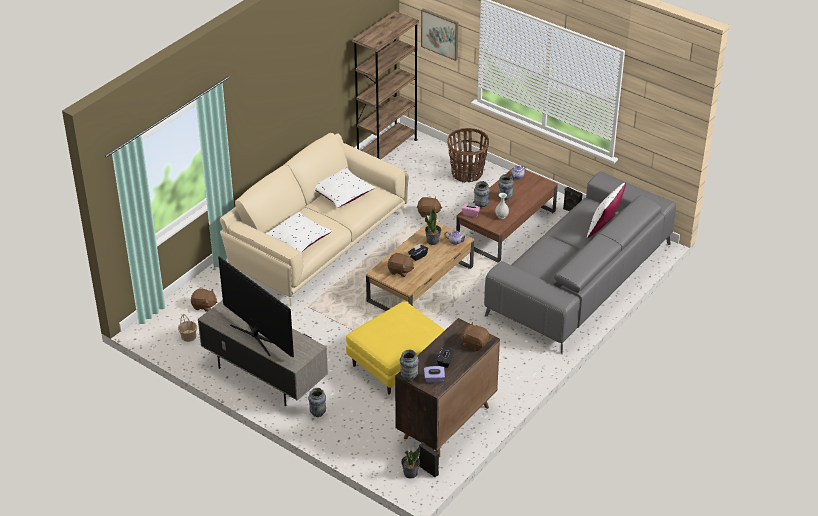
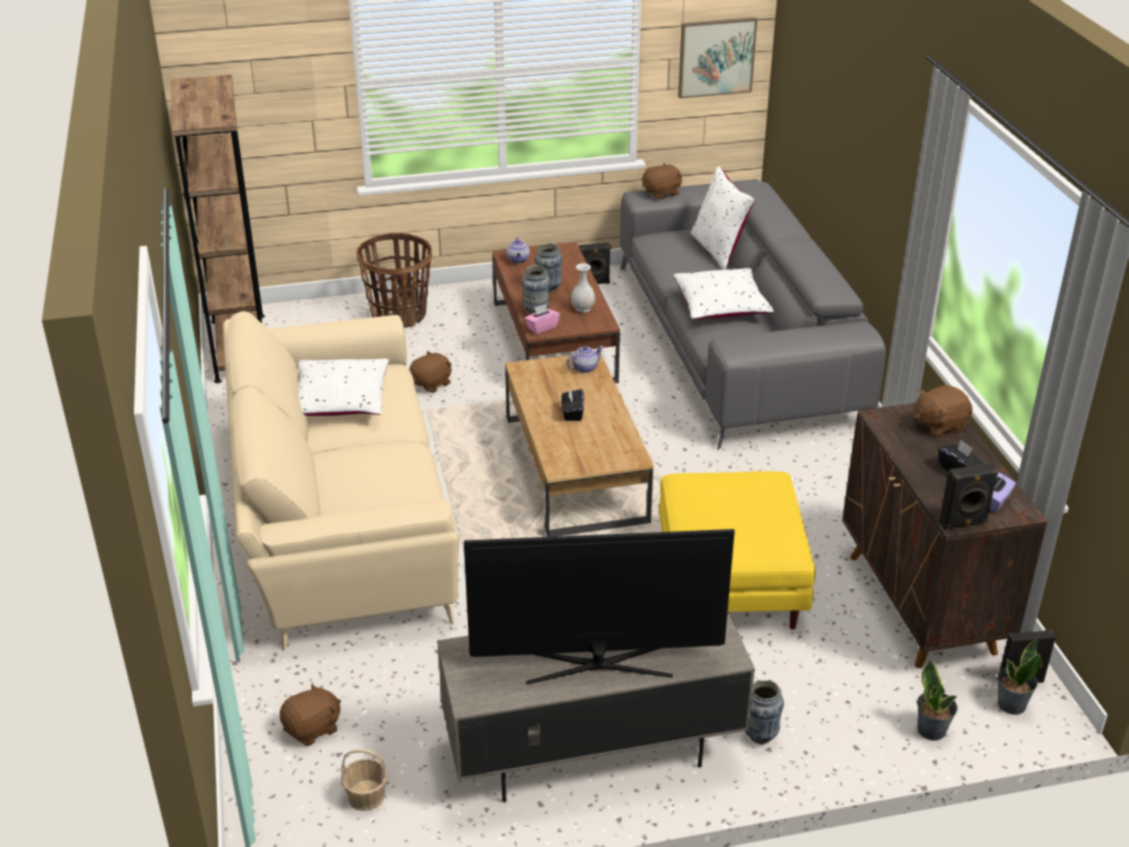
camera: 50 degrees left, 5 degrees down
(298, 240) = (384, 497): white pillow -> white pillow (721, 306)
(400, 271) = (585, 445): brown plush toy -> brown plush toy (662, 193)
(409, 377) = (964, 523): vase -> black speaker
(433, 241) = (557, 385): potted plant -> potted plant (932, 730)
(440, 34) = (267, 91): picture -> picture (716, 57)

